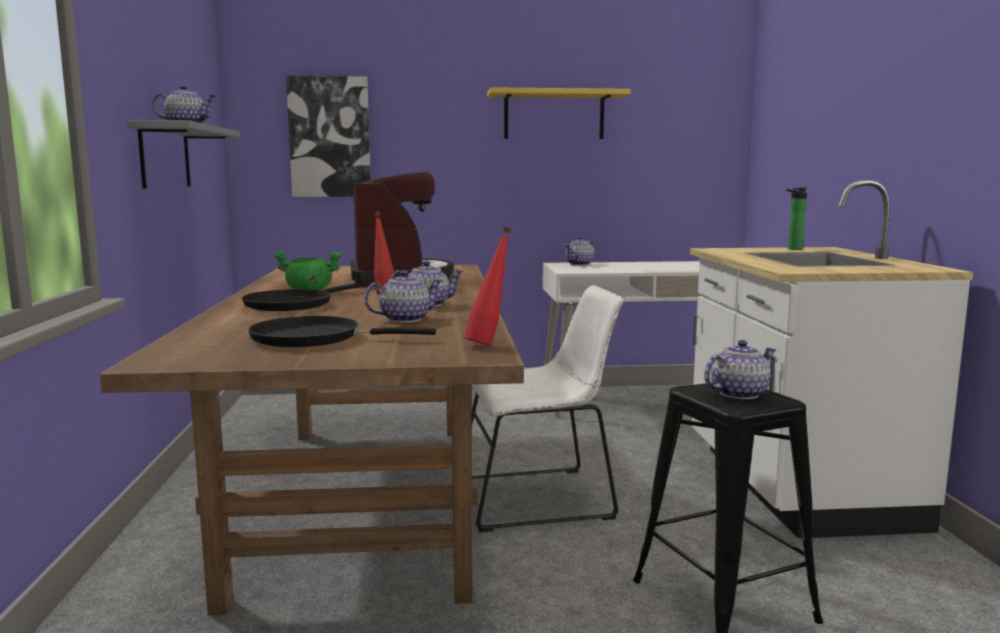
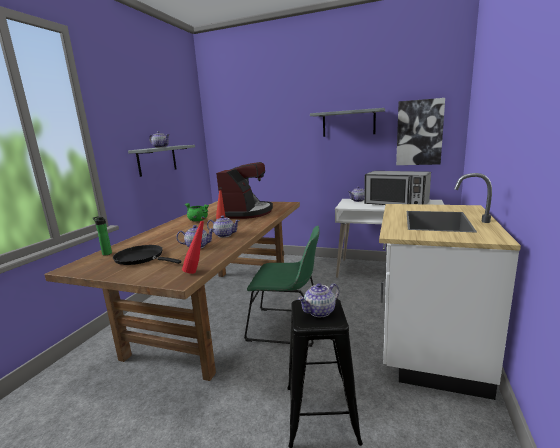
camera: 25 degrees right, 5 degrees up
(293, 304) = (175, 231): black frying pan -> none
(330, 137) = (245, 140): picture -> picture (419, 132)
(541, 498) = (288, 326): white chair -> green chair
(554, 115) = (348, 123): yellow shelf -> grey shelf
(654, 266) = (396, 203): none -> microwave
(738, 394) = (320, 311): teapot -> teapot turned 150 degrees clockwise
(792, 249) = (445, 207): bottle -> bottle (106, 253)

